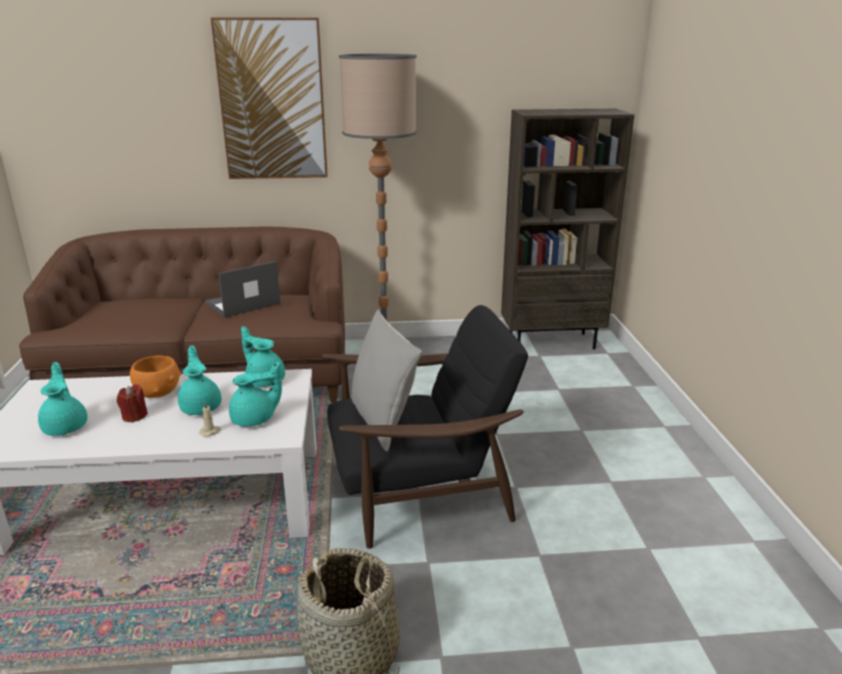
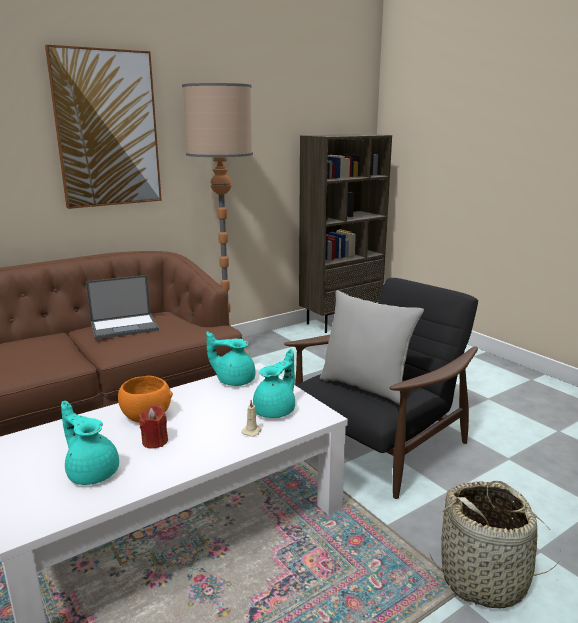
camera: 30 degrees left, 5 degrees down
(201, 407) = (210, 415): turquoise teapot -> none
(242, 303) = (125, 326): laptop -> laptop turned 135 degrees counterclockwise

